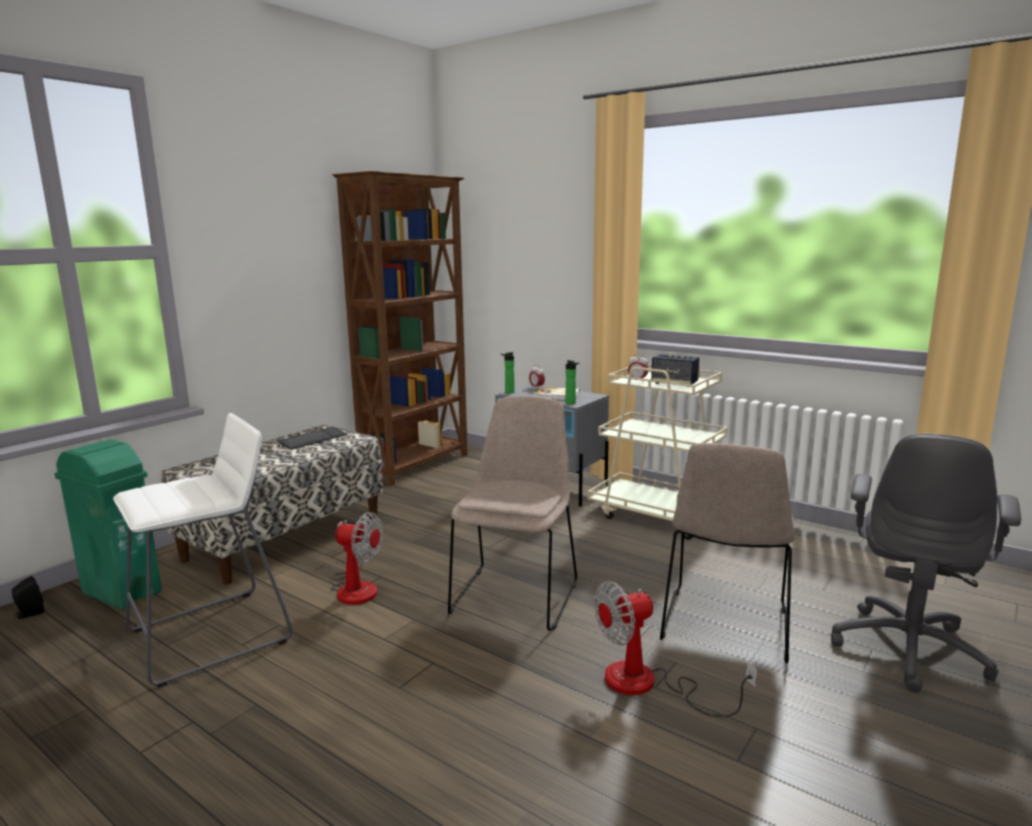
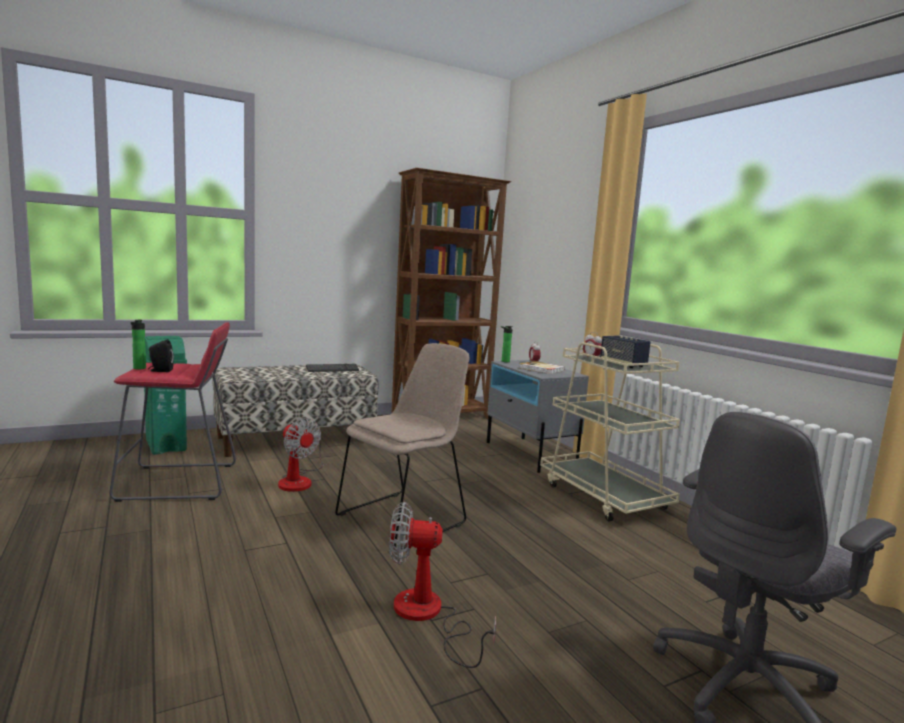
camera: 25 degrees right, 5 degrees down
(29, 614) = (108, 443): black speaker -> black speaker (160, 370)
(210, 635) = (178, 482): white stool -> red stool
(571, 403) = (542, 375): bottle -> bottle (139, 368)
(725, 627) = (557, 598): beige chair -> none

